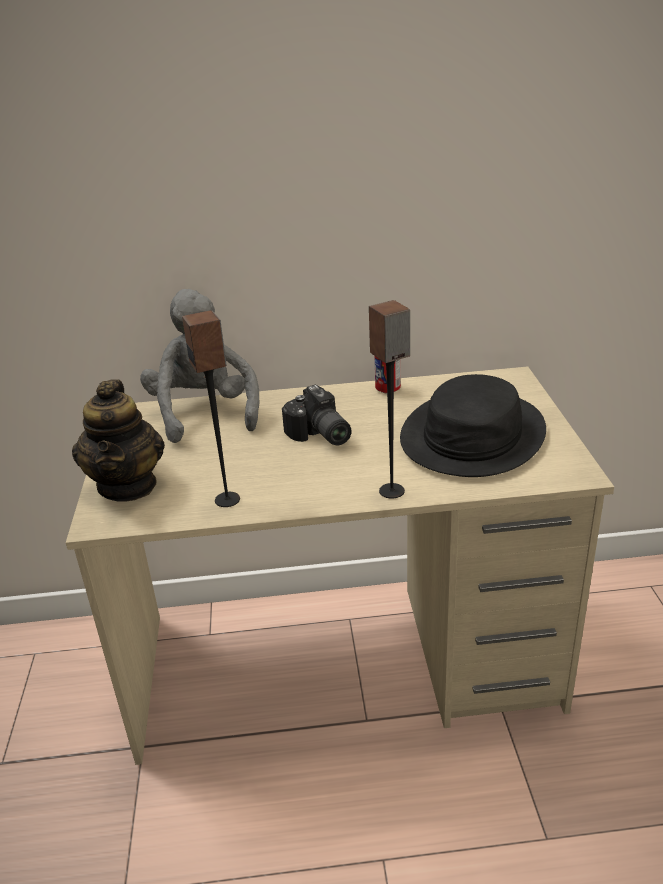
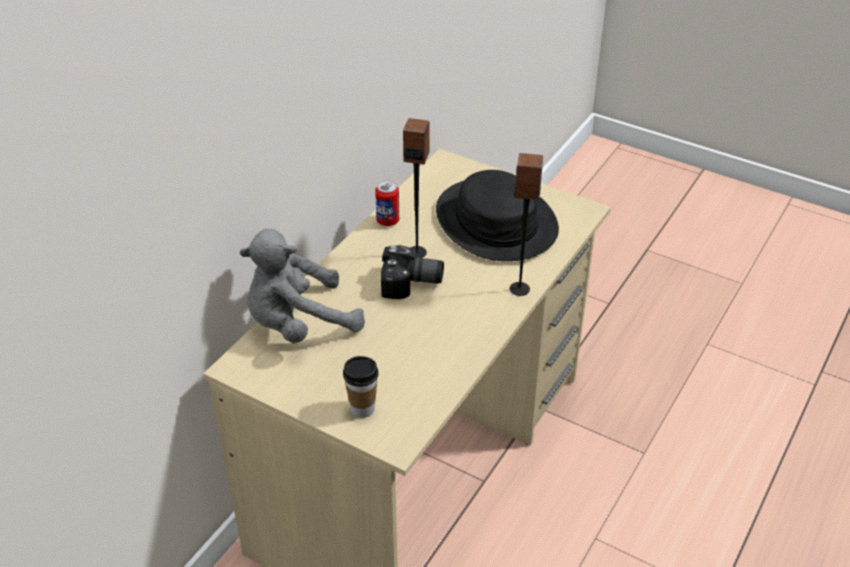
camera: 55 degrees left, 10 degrees up
(128, 485) = (362, 408): teapot -> cup
(204, 413) = (298, 324): grey plush toy -> grey plush toy turned 45 degrees counterclockwise
(228, 499) = (444, 365): speaker -> speaker (417, 252)

